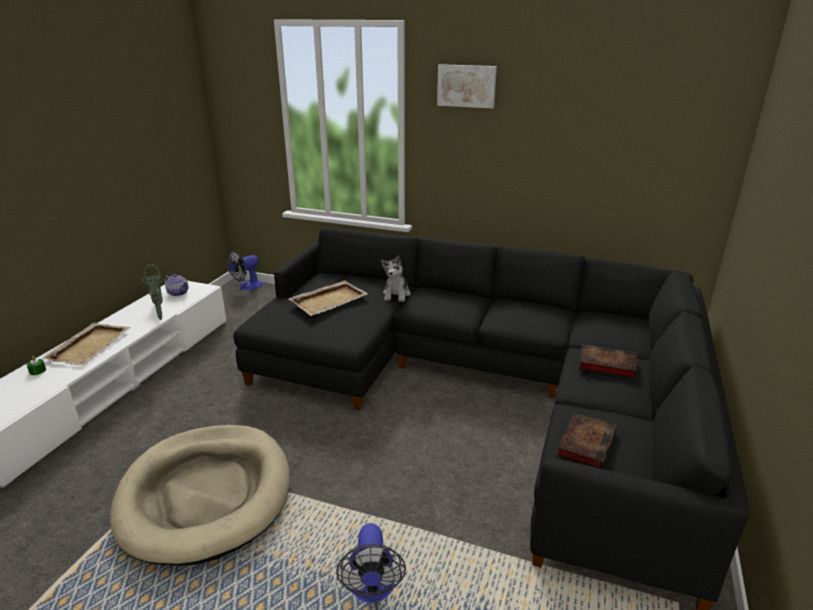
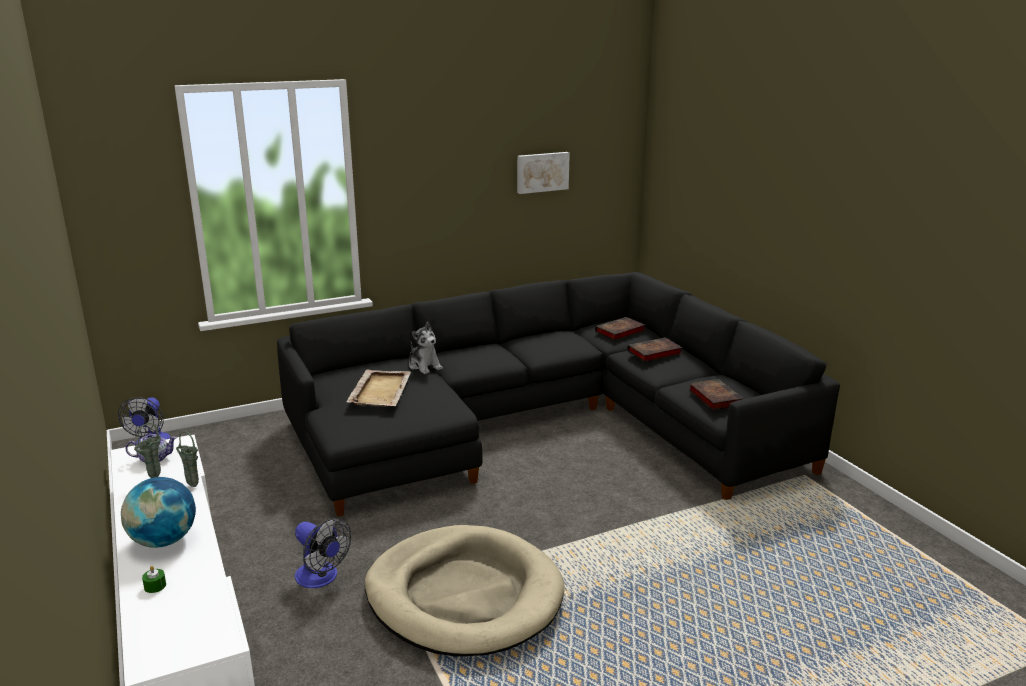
camera: 45 degrees left, 5 degrees down
(90, 345) = (164, 541): beige tray -> globe
(372, 590) = (670, 565): fan -> fan (321, 578)
(466, 86) = (418, 140): picture -> picture (542, 172)
(611, 329) = (619, 332): none -> book

